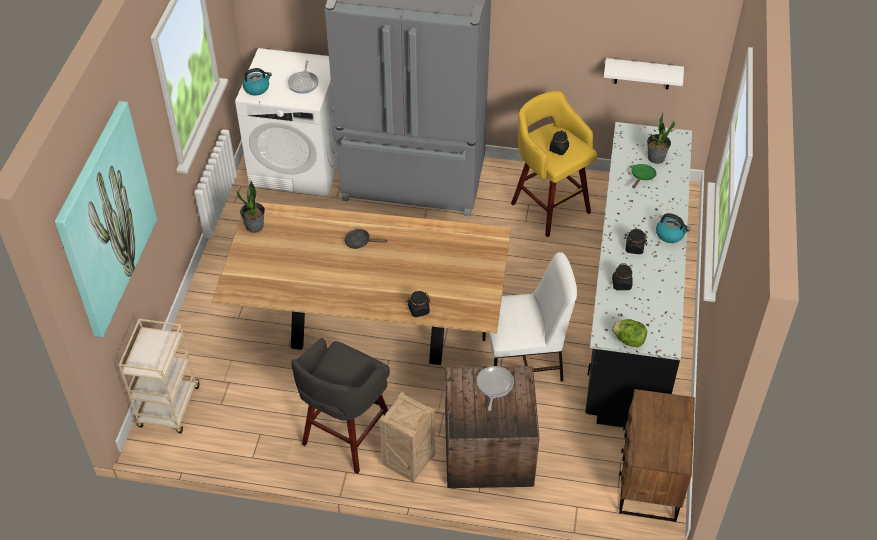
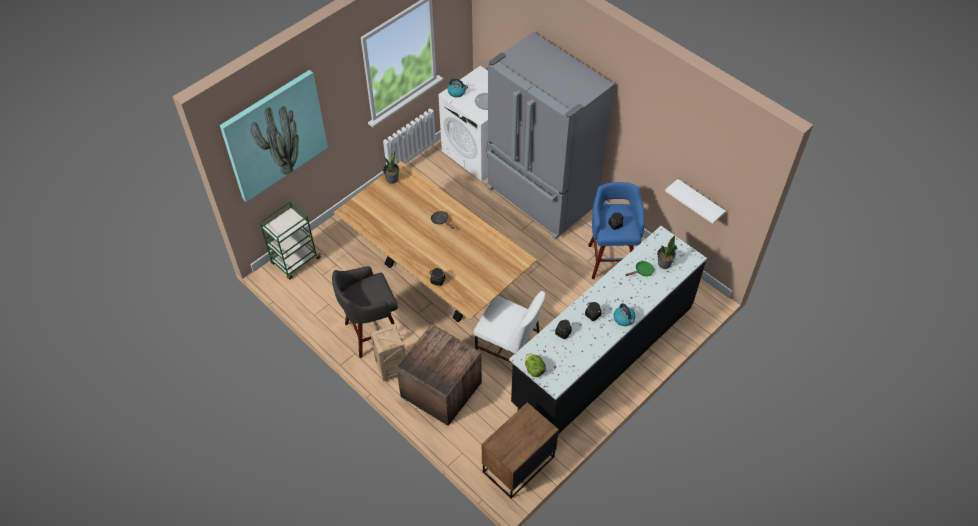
camera: 35 degrees right, 5 degrees up
(169, 408) = (295, 261): beige cart -> green cart
(494, 386) = (448, 351): frying pan -> none
(549, 206) = (611, 259): yellow stool -> blue stool

